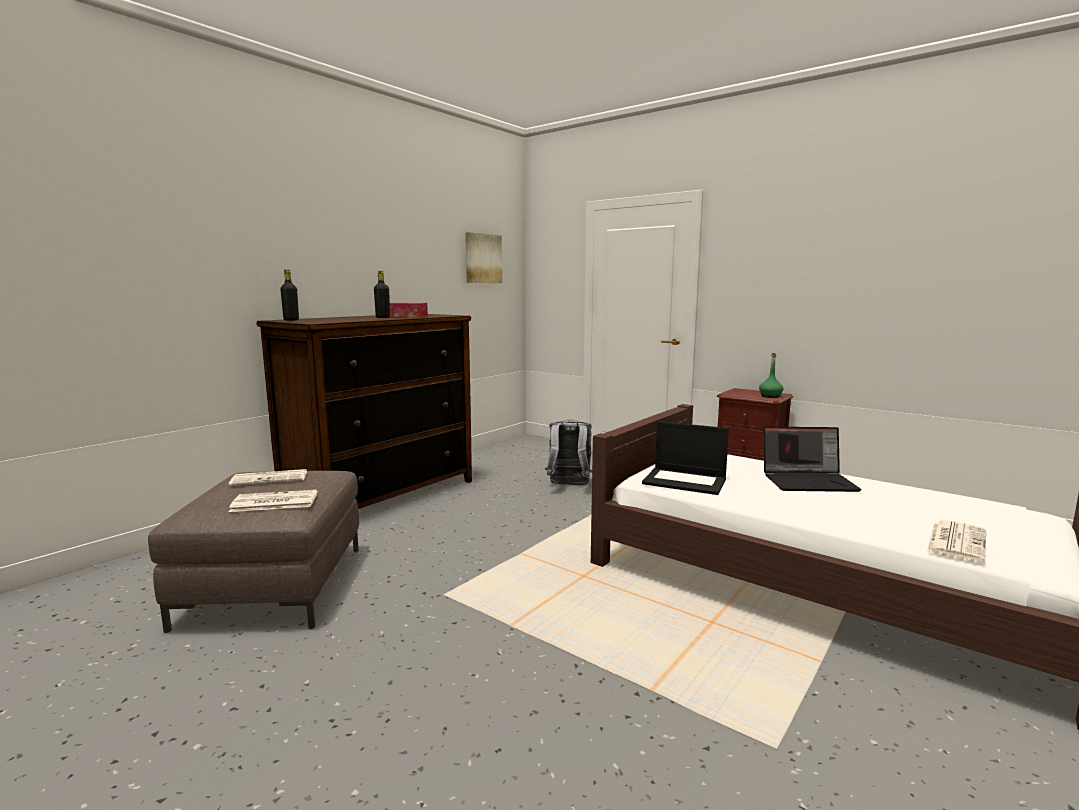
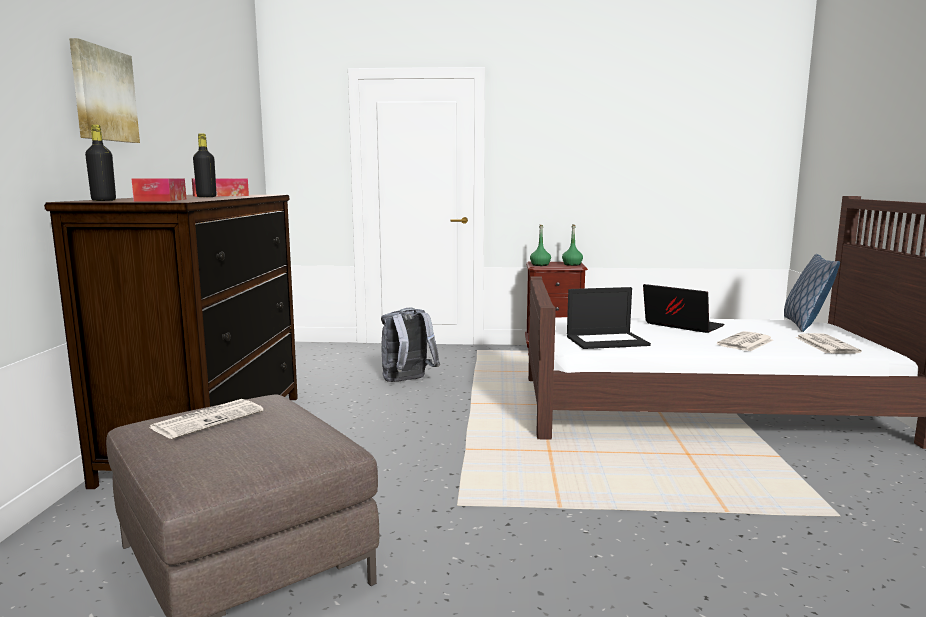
camera: 35 degrees left, 0 degrees up
(273, 502) = (285, 439): newspaper -> newspaper (745, 343)
(318, 321) = (161, 200): none -> tissue box
(482, 258) = (234, 127): picture -> picture (103, 94)
(734, 393) = (540, 265): none -> green bottle
(809, 481) = (680, 326): laptop -> laptop turned 105 degrees counterclockwise
(994, 511) = (804, 325): none -> pillow

